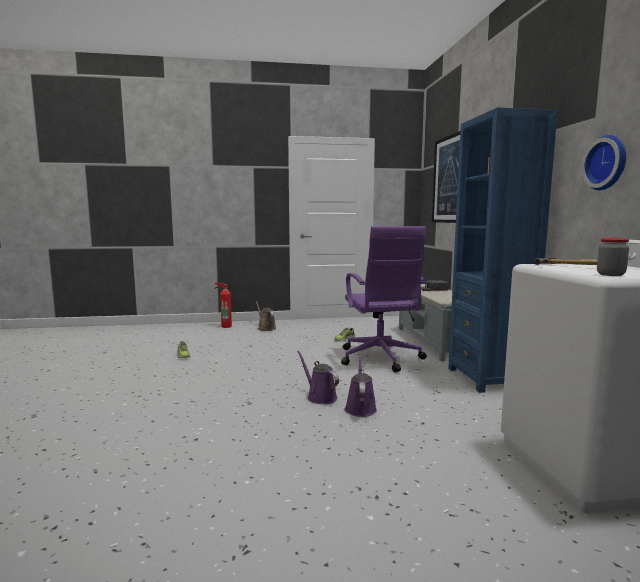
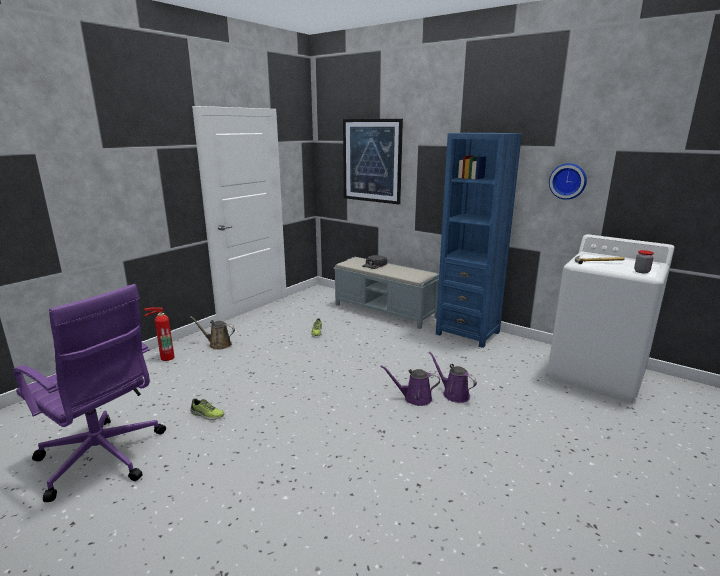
camera: 45 degrees left, 10 degrees up
(380, 358) = (381, 342): purple office chair -> purple office chair (103, 458)

